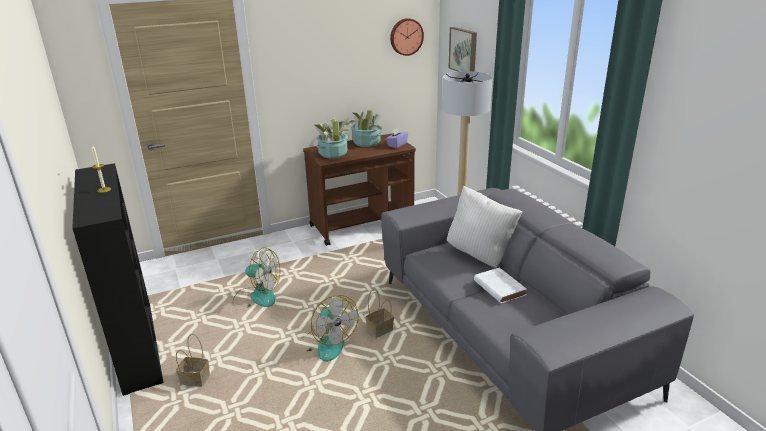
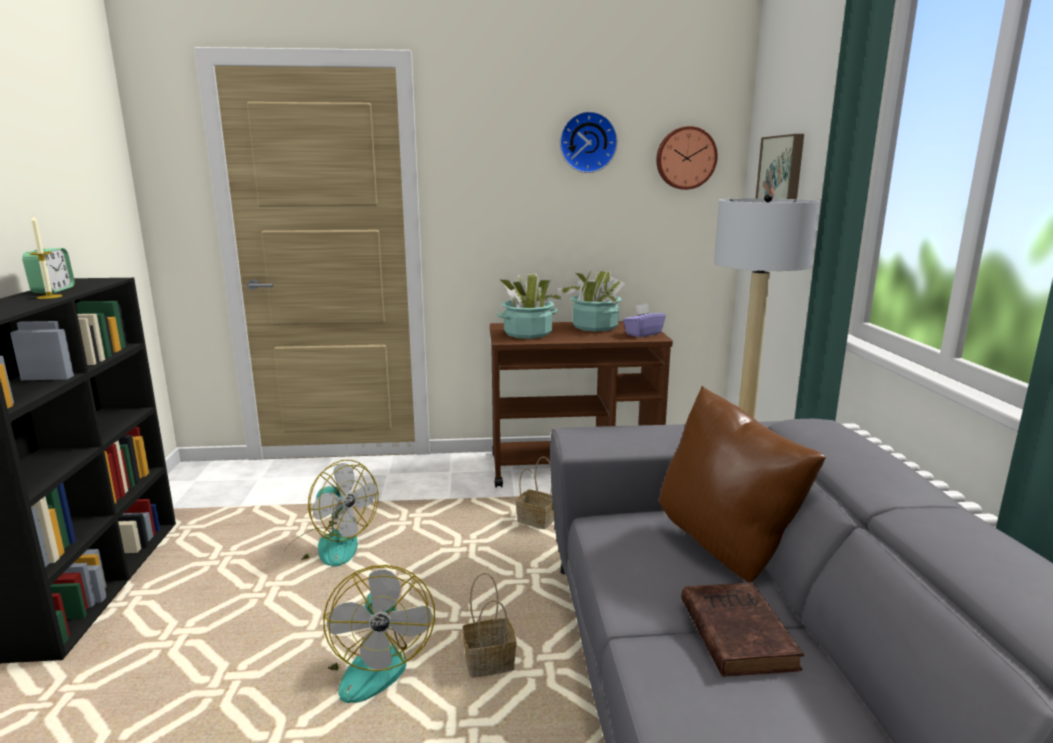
camera: 20 degrees right, 10 degrees down
(92, 183) = (53, 290): none -> alarm clock
(194, 379) = (110, 669): basket -> basket (535, 521)
(351, 33) = (587, 142): none -> wall clock
(480, 255) = (726, 548): white pillow -> brown pillow
(498, 287) = (735, 632): white book -> brown book

